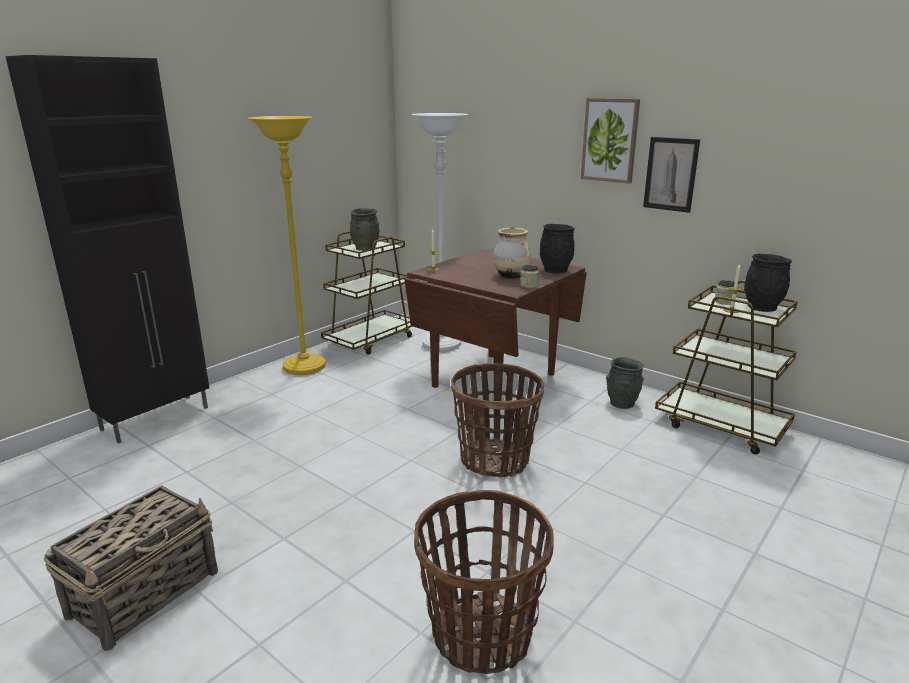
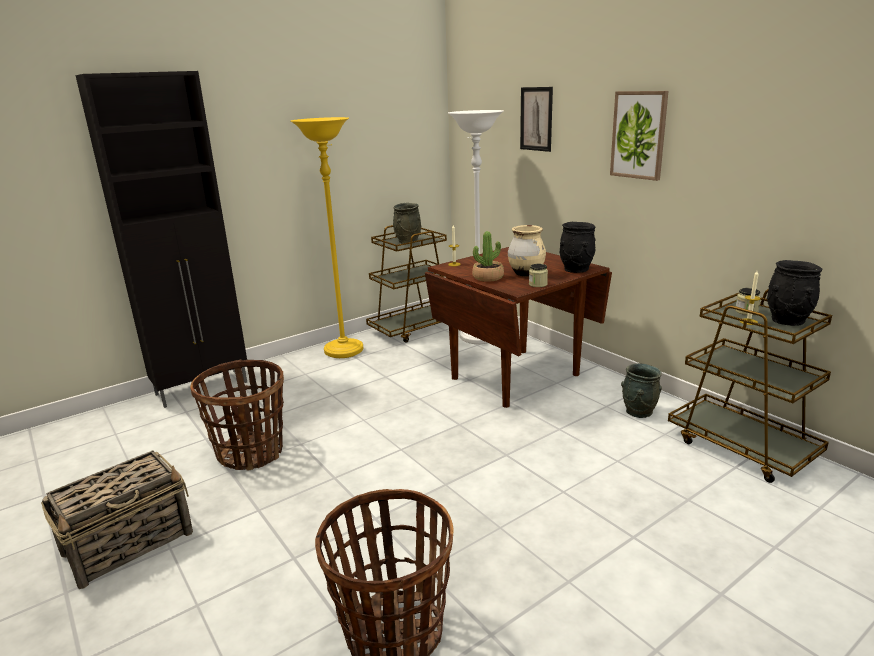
camera: 15 degrees right, 0 degrees up
(476, 281) = (488, 277): none -> potted plant
(495, 460) = (481, 458): basket -> basket (251, 453)
(670, 174) = (699, 171): picture -> picture (536, 119)

